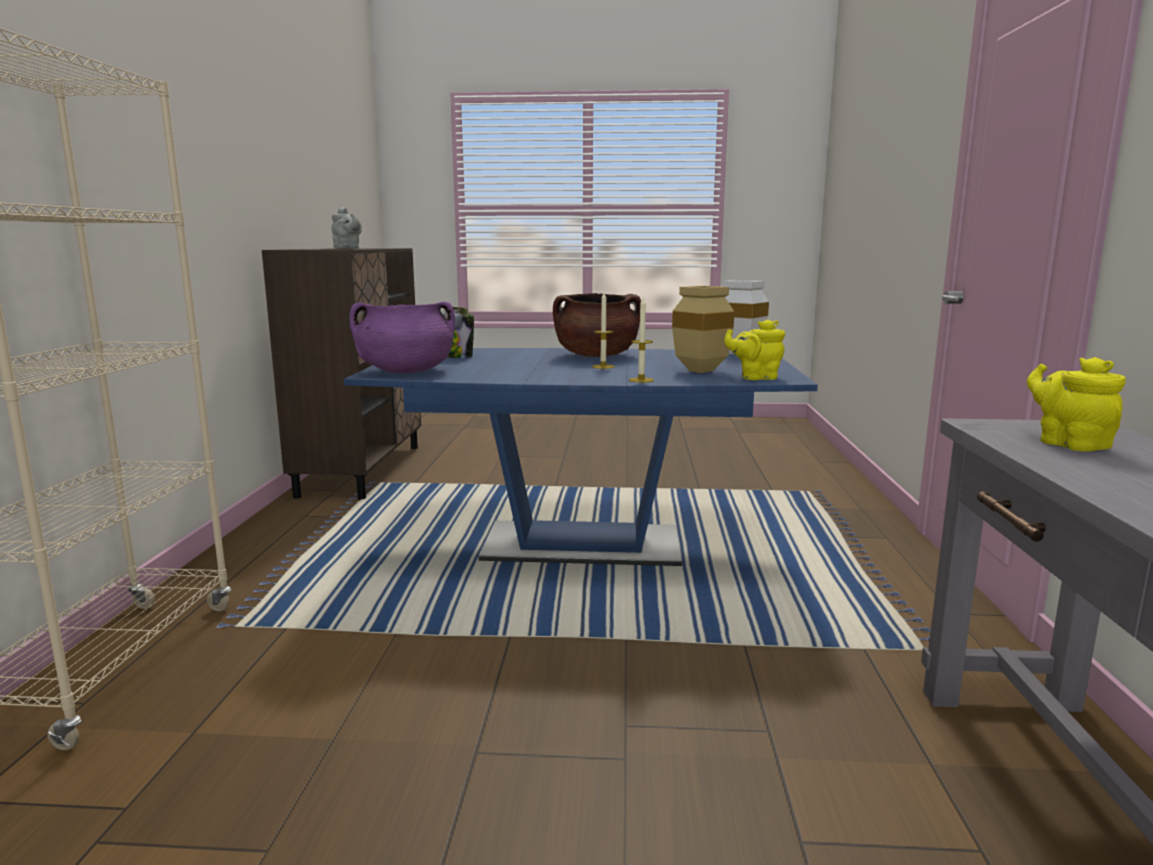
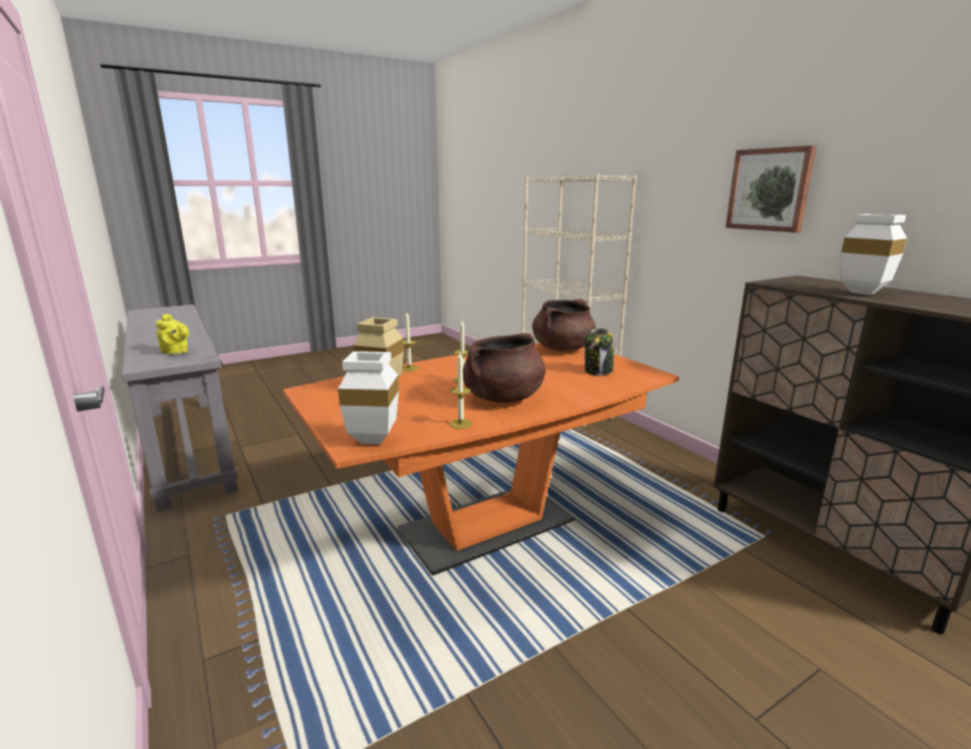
camera: 145 degrees right, 5 degrees up
(211, 150) = (769, 189): none -> picture
(347, 248) = (866, 293): grey teapot -> white vase
(406, 371) = (563, 348): purple cooking pot -> brown cooking pot
(582, 545) = (487, 525): blue dining table -> orange dining table
(662, 352) = (461, 424): none -> candle
(755, 377) = (332, 388): yellow teapot -> none

